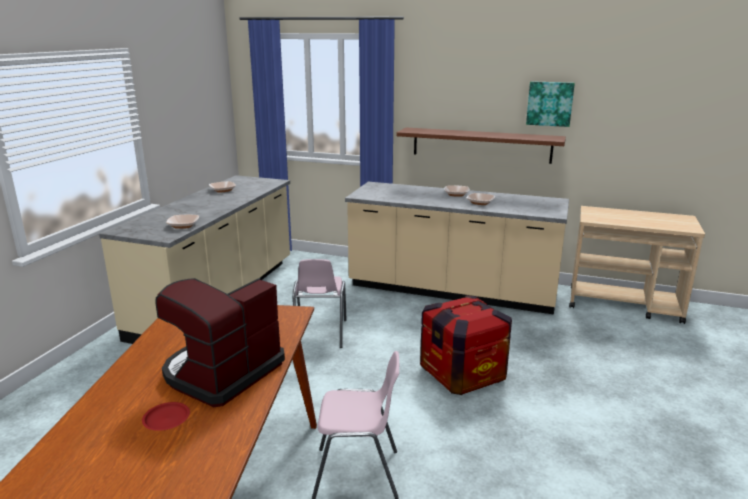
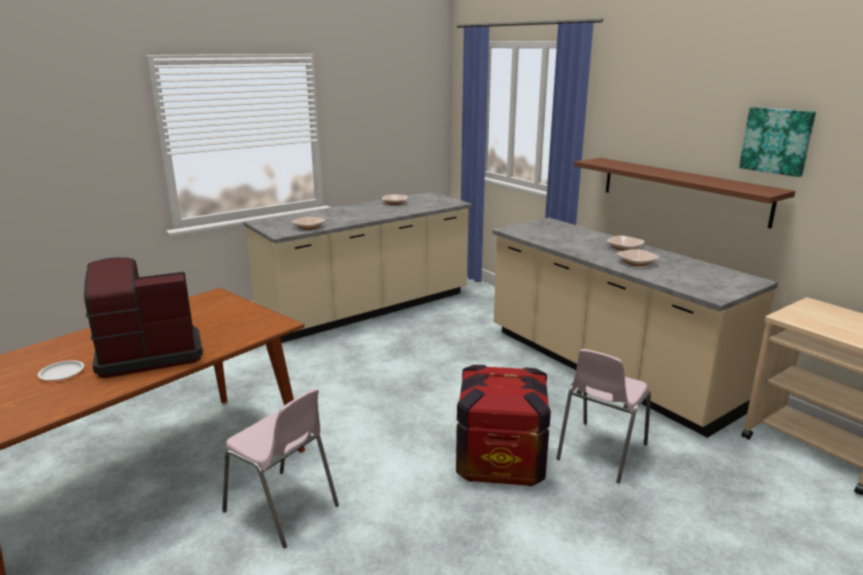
camera: 35 degrees right, 0 degrees up
(166, 419) = (61, 373): red plate -> white plate
(320, 334) = (411, 369): pink chair -> pink chair (600, 452)

